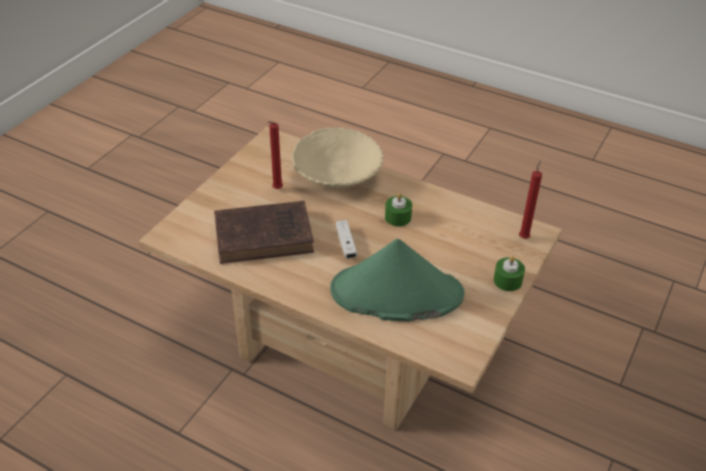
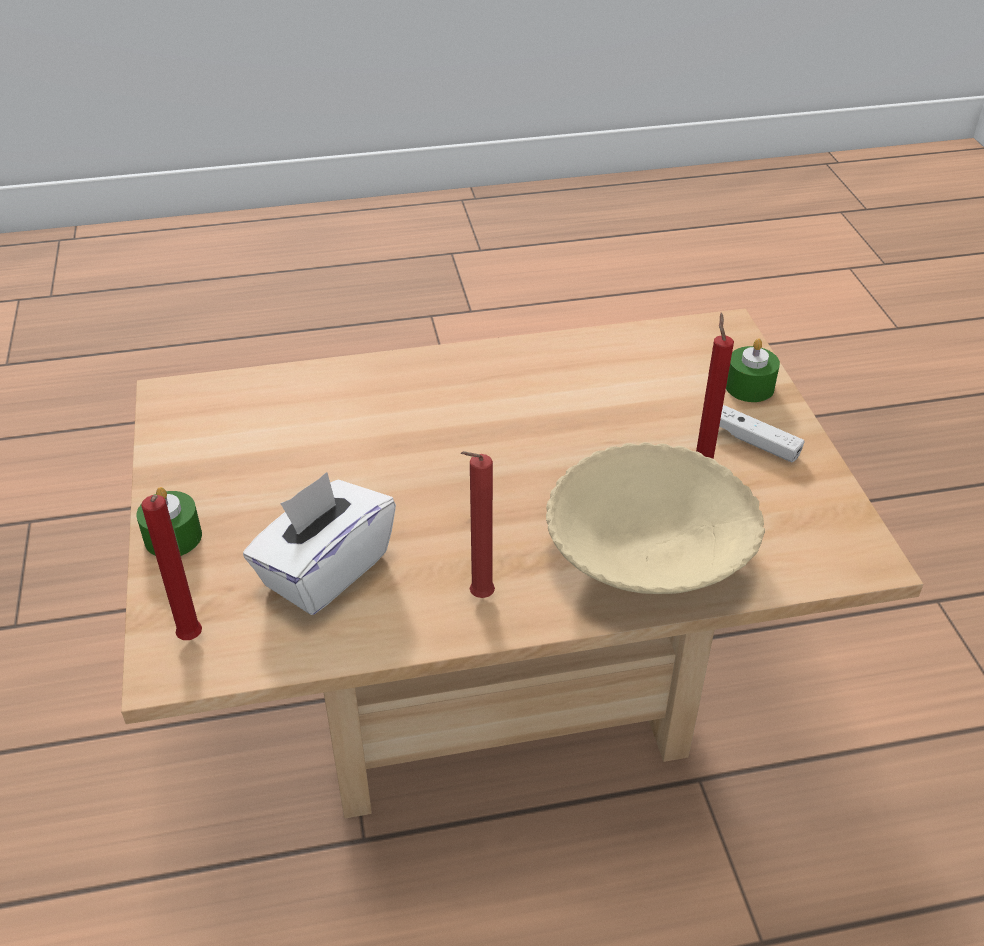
camera: 140 degrees right, 0 degrees up
(266, 236) = (606, 398): brown book -> none
(346, 244) = (483, 451): white game controller -> white game controller (754, 441)
(396, 293) = (335, 426): green hat -> none
(398, 217) = (454, 541): green candle -> green candle (749, 386)
(410, 196) = (478, 597): none -> red candle
(455, 234) = (325, 570): none -> white tissue box

